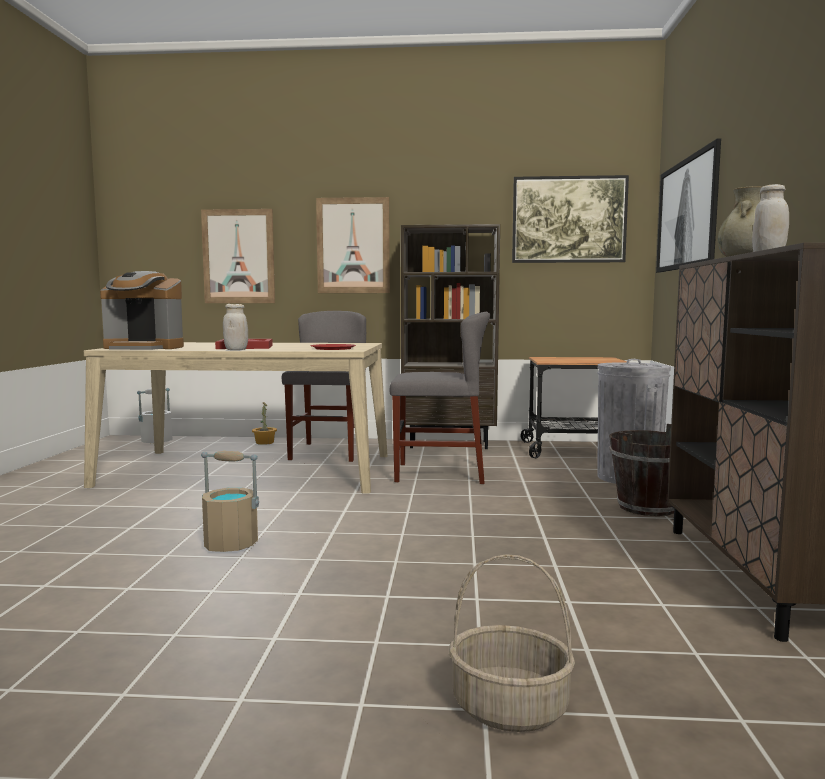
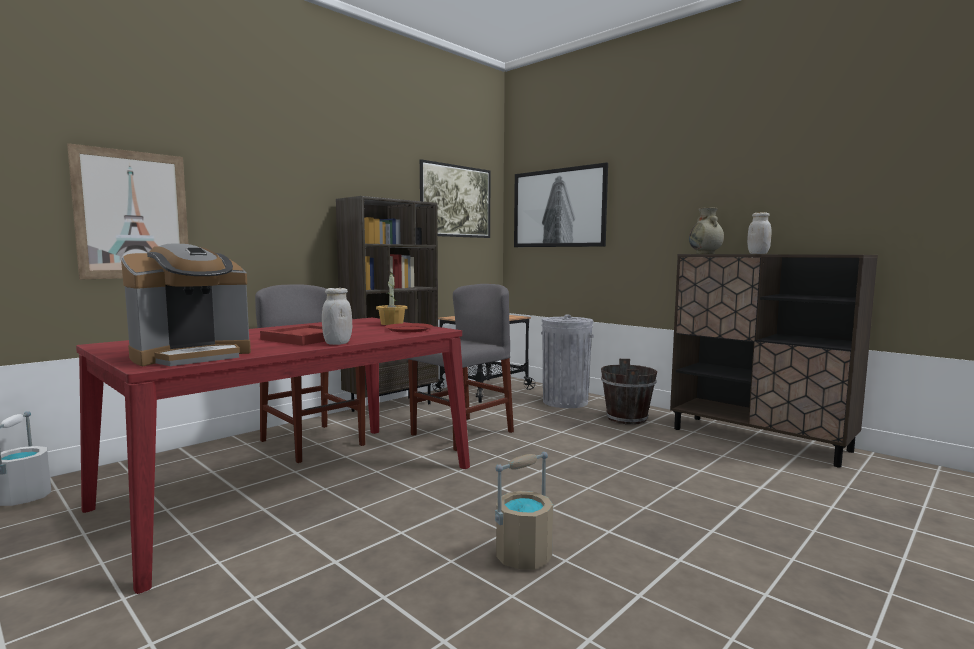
camera: 50 degrees left, 0 degrees up
(250, 470) = (294, 486): beige dining table -> red dining table
(264, 442) = (203, 453): potted plant -> potted plant (391, 323)
(353, 245) = (282, 211): picture -> none
(508, 708) = (904, 551): basket -> none

